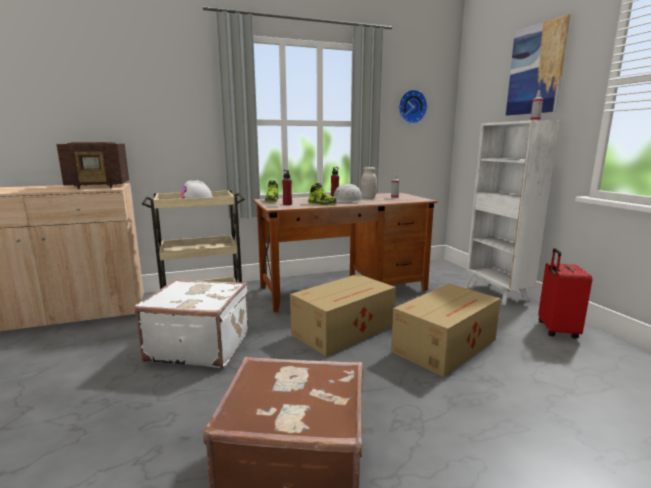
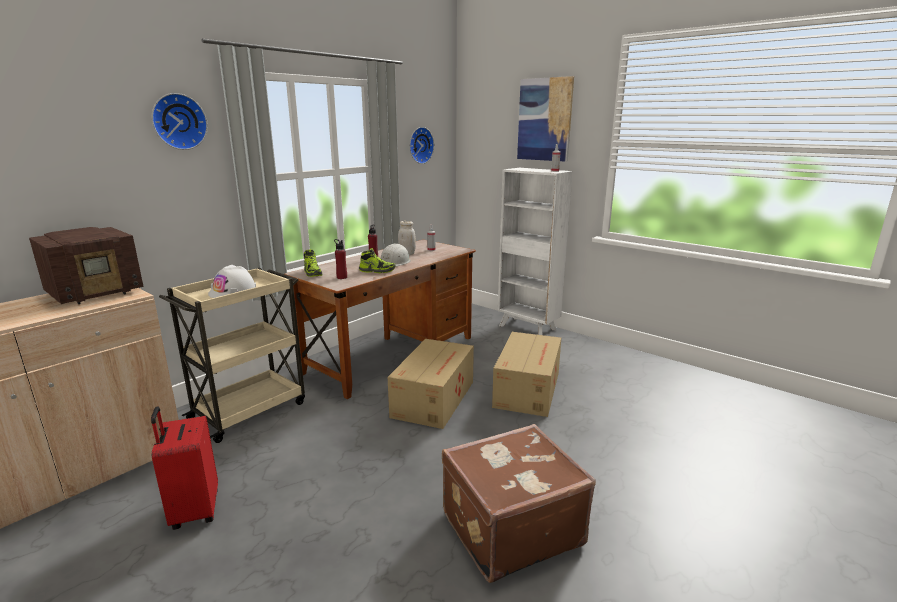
camera: 30 degrees left, 5 degrees up
(185, 72) = (178, 121): none -> wall clock
(200, 346) = (308, 459): white suitcase -> none
(556, 330) = (591, 353): red suitcase -> red suitcase (194, 511)

